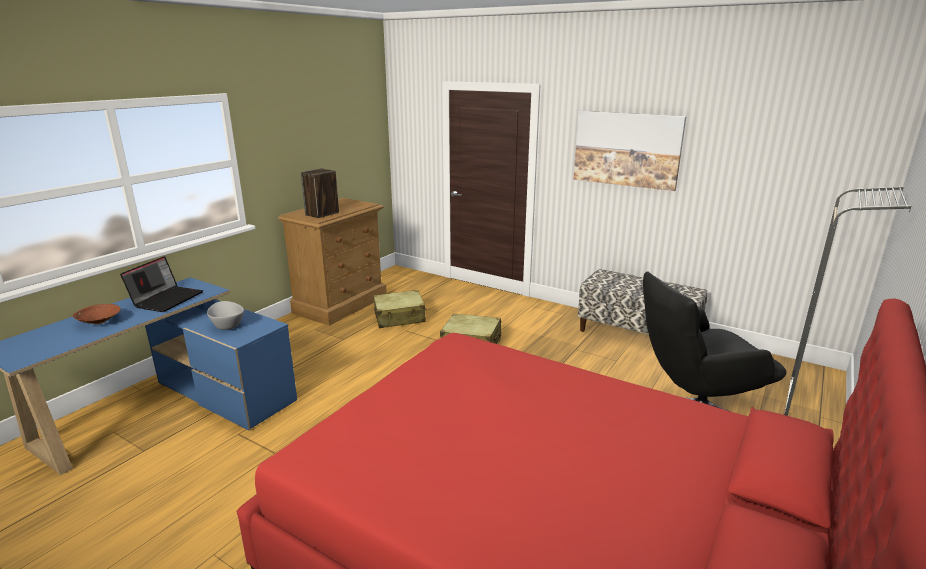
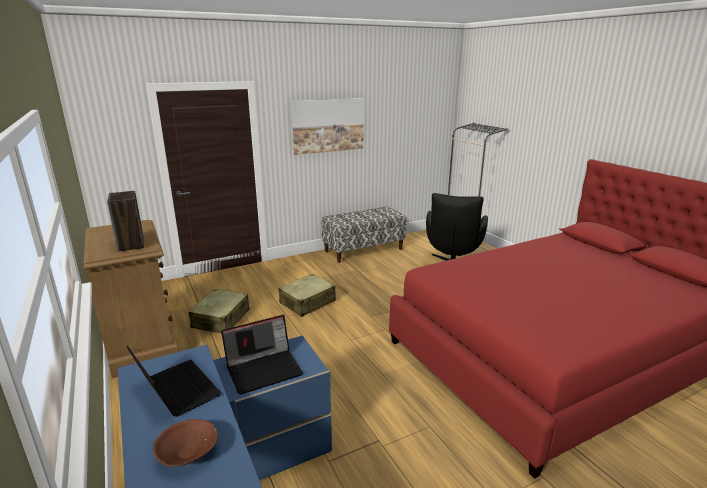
camera: 60 degrees left, 0 degrees up
(227, 325) = (264, 369): grey bowl -> laptop

